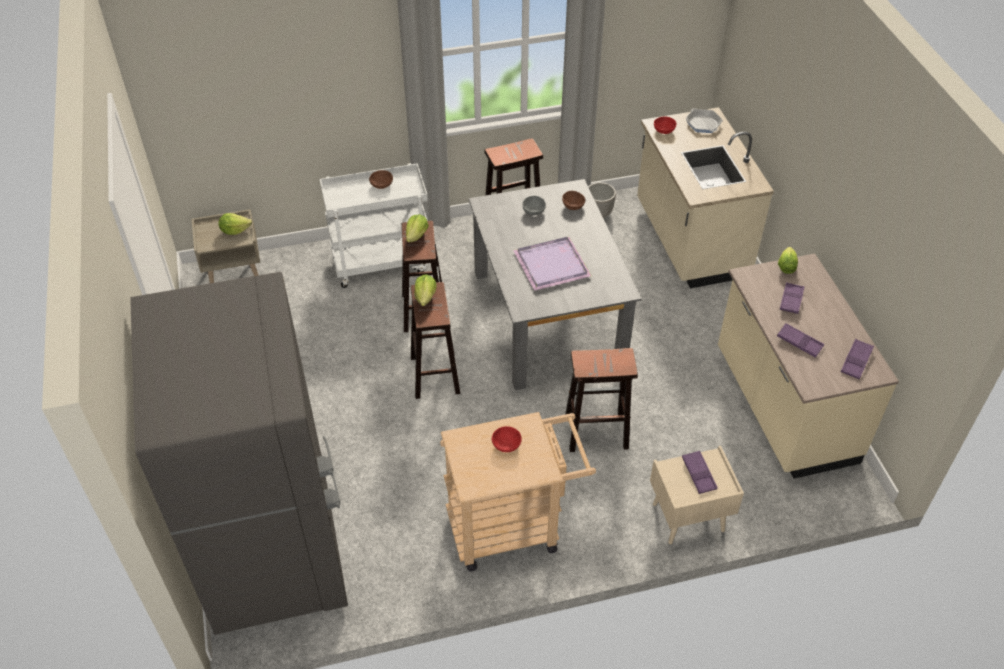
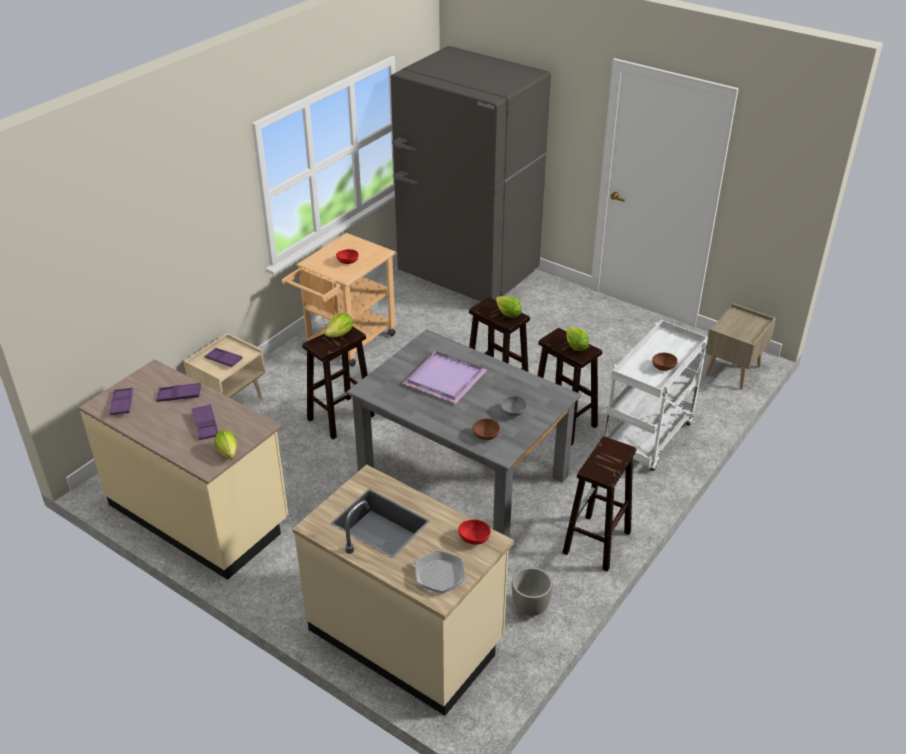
camera: 140 degrees right, 10 degrees down
(235, 230) = (736, 330): lettuce -> lettuce (340, 334)

